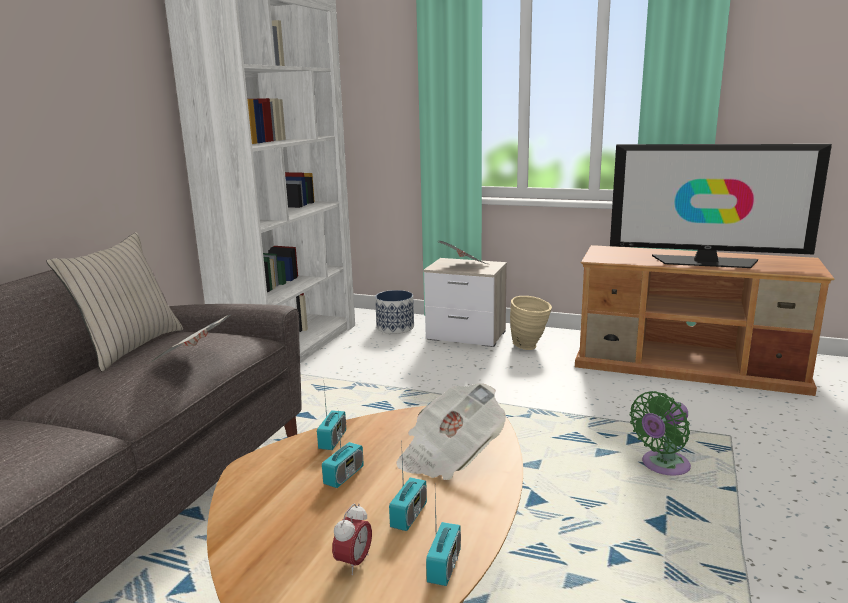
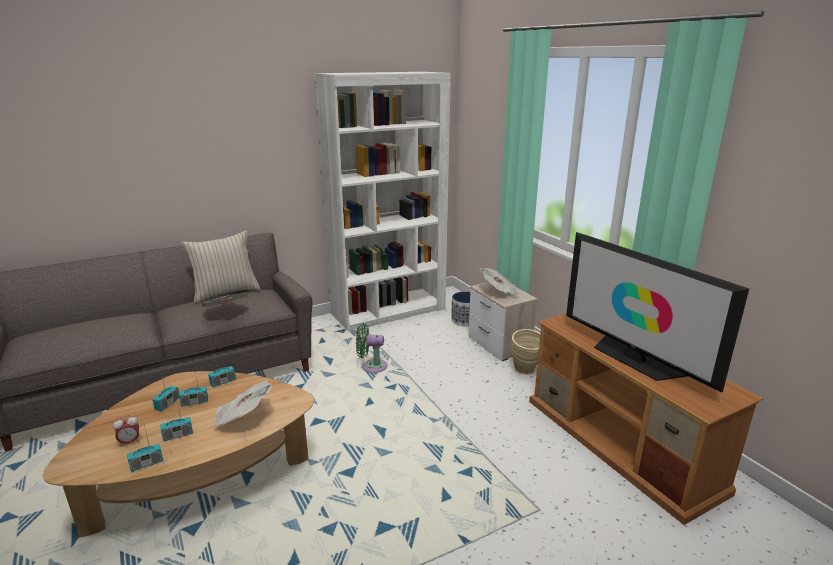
camera: 40 degrees right, 5 degrees up
(305, 497) = (167, 404): none -> radio
(662, 466) = (453, 499): green fan -> green fan (371, 366)

